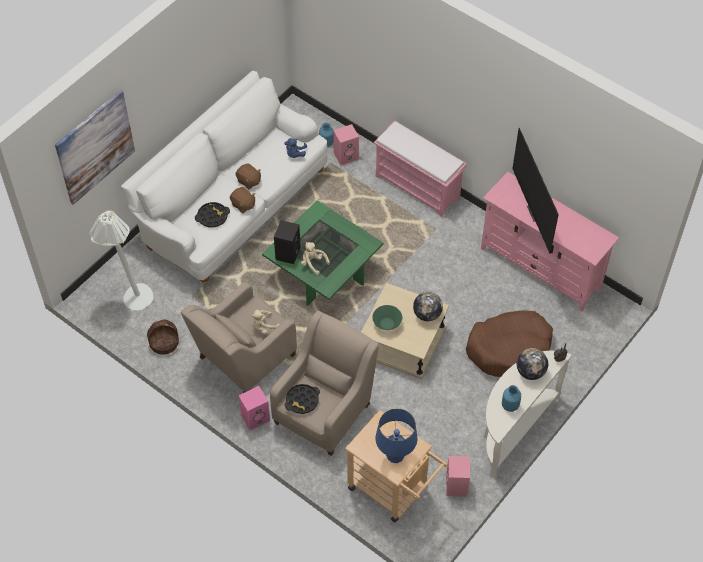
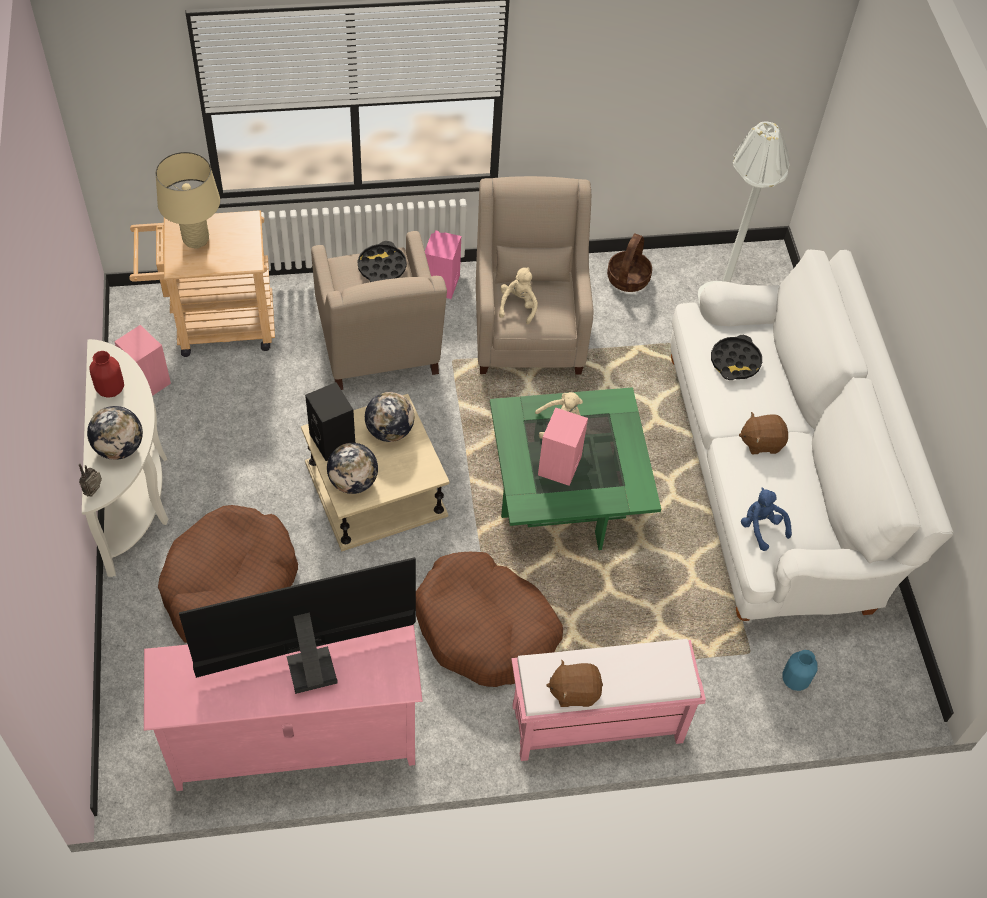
camera: 130 degrees right, 0 degrees up
(95, 147) = (880, 143): picture -> none
(243, 205) = (724, 406): brown plush toy -> brown plush toy (574, 691)
(287, 252) = (605, 412): black speaker -> black speaker (334, 441)
(346, 155) = (745, 685): pink speaker -> pink speaker (560, 467)
(387, 324) = (389, 431): green bowl -> globe
(395, 456) = (195, 239): blue table lamp -> beige table lamp
(420, 249) = (486, 629): none -> brown dog bed
(510, 405) = (110, 389): blue vase -> red vase
(536, 212) = (309, 663): television -> television turned 45 degrees counterclockwise

